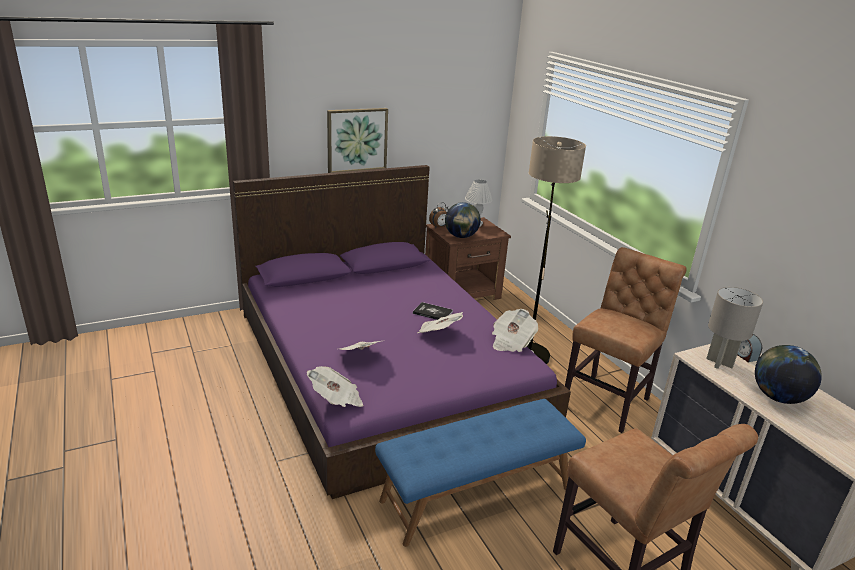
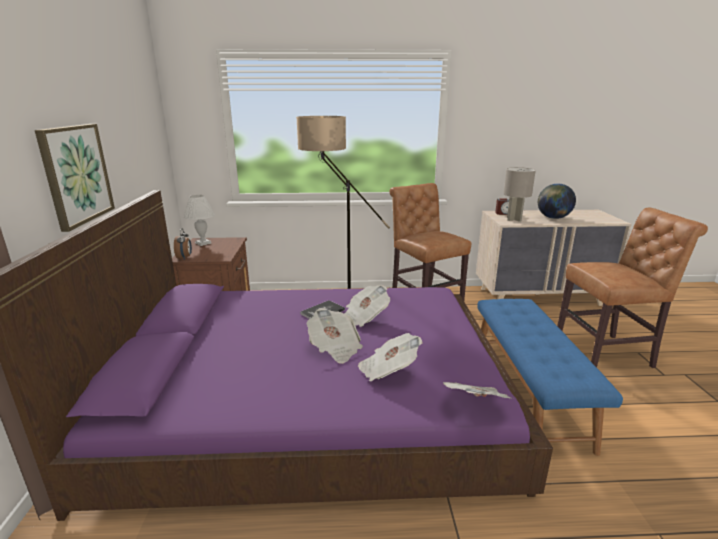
camera: 65 degrees left, 5 degrees down
(461, 236) = (221, 253): globe -> none
(511, 342) = (398, 290): newspaper -> newspaper (335, 348)

